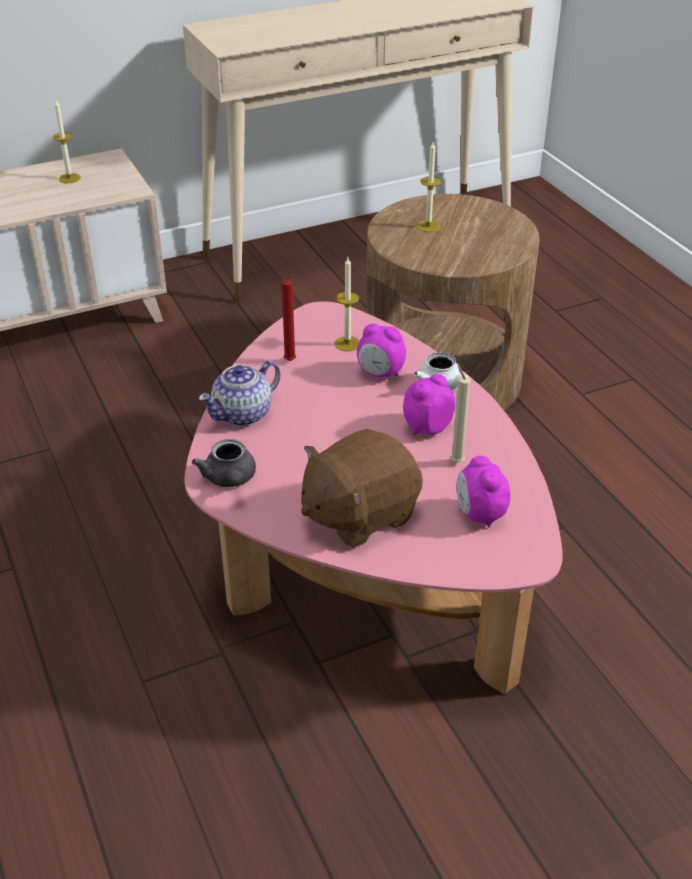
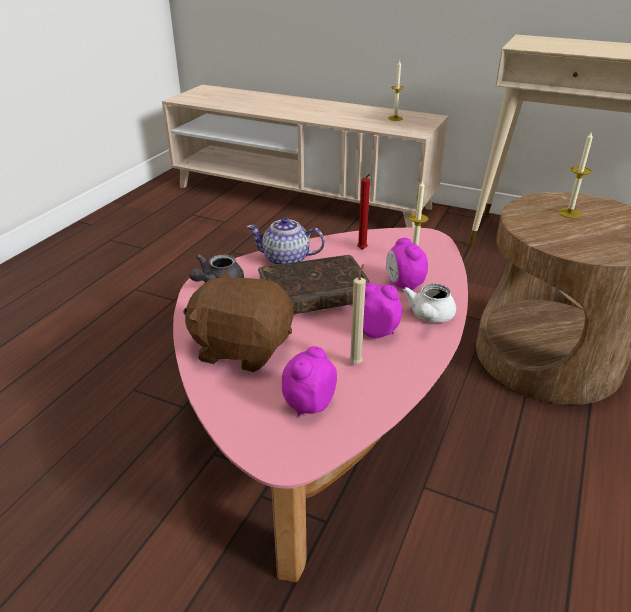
camera: 50 degrees right, 5 degrees down
(330, 431) = (313, 296): none -> brown book

